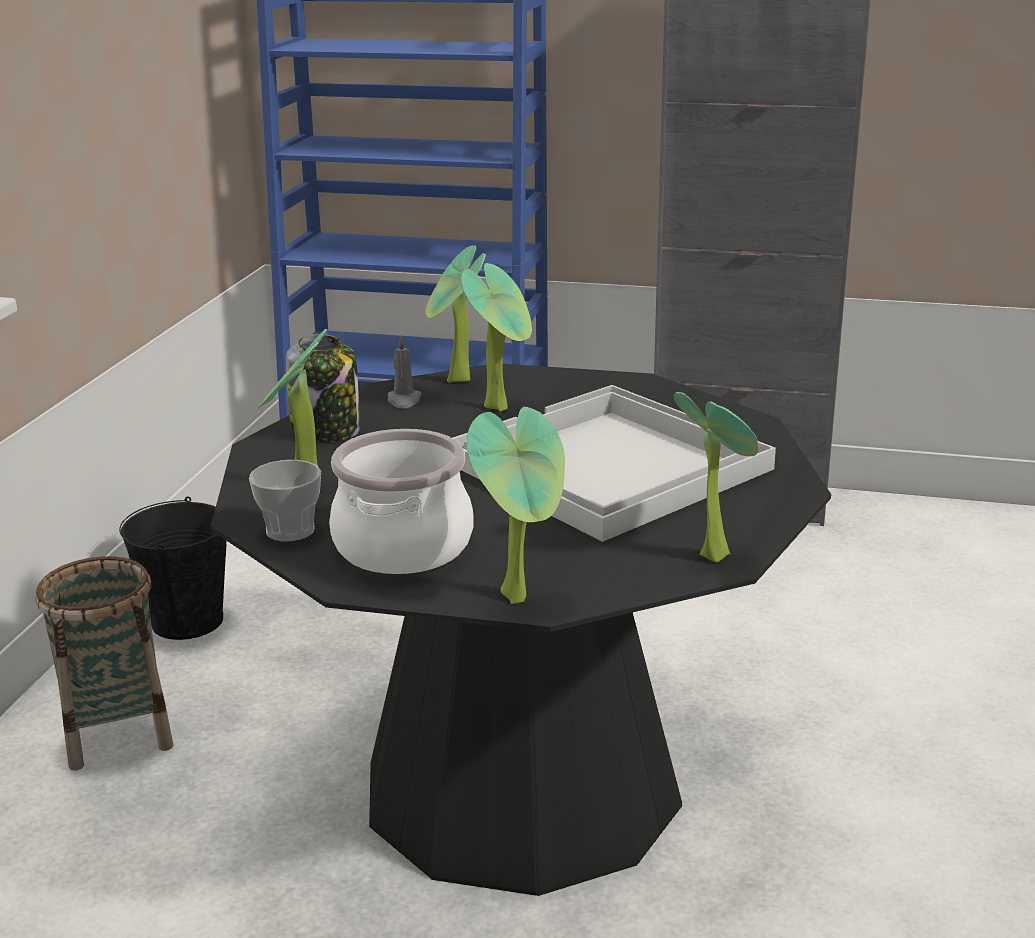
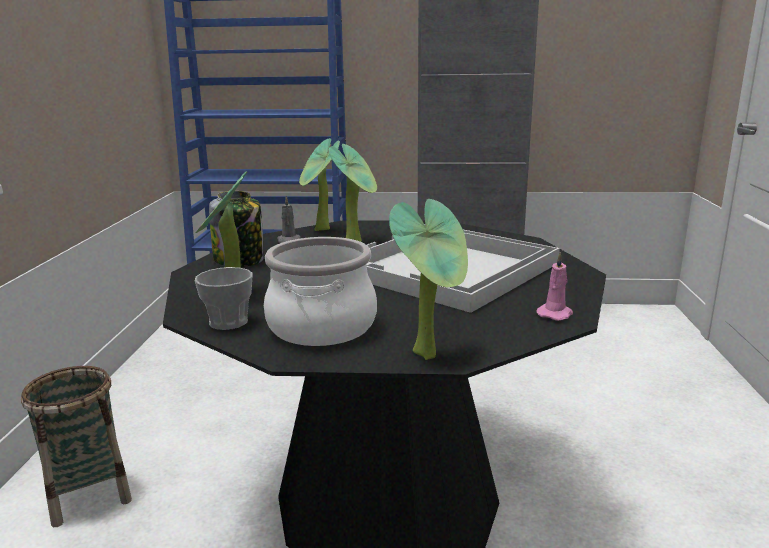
camera: 10 degrees left, 5 degrees down
(188, 621) = (136, 410): black bucket -> none
(713, 553) = (555, 314): potted plant -> pink candle

